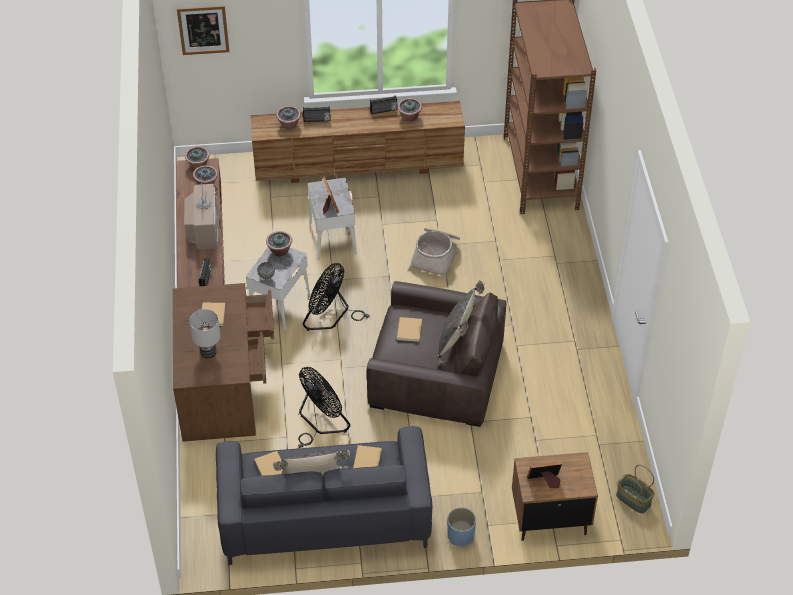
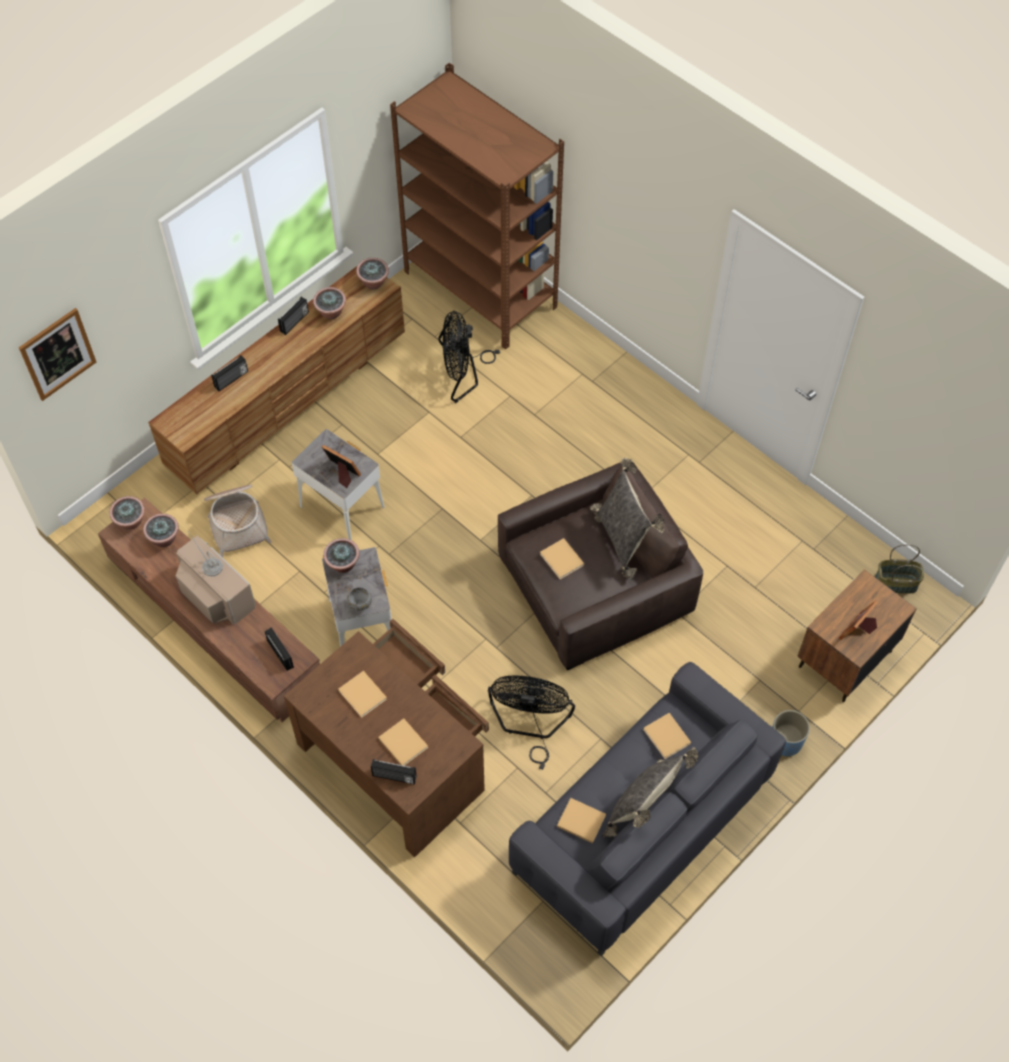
camera: 40 degrees left, 10 degrees up
(185, 365) = (394, 777): none -> radio
(208, 352) = (402, 742): grey table lamp -> beige book
(289, 125) = (206, 406): potted plant -> potted plant (374, 283)
(334, 313) = (428, 591): black fan -> black fan (463, 370)
(436, 256) = (468, 453): basket -> basket (237, 521)

